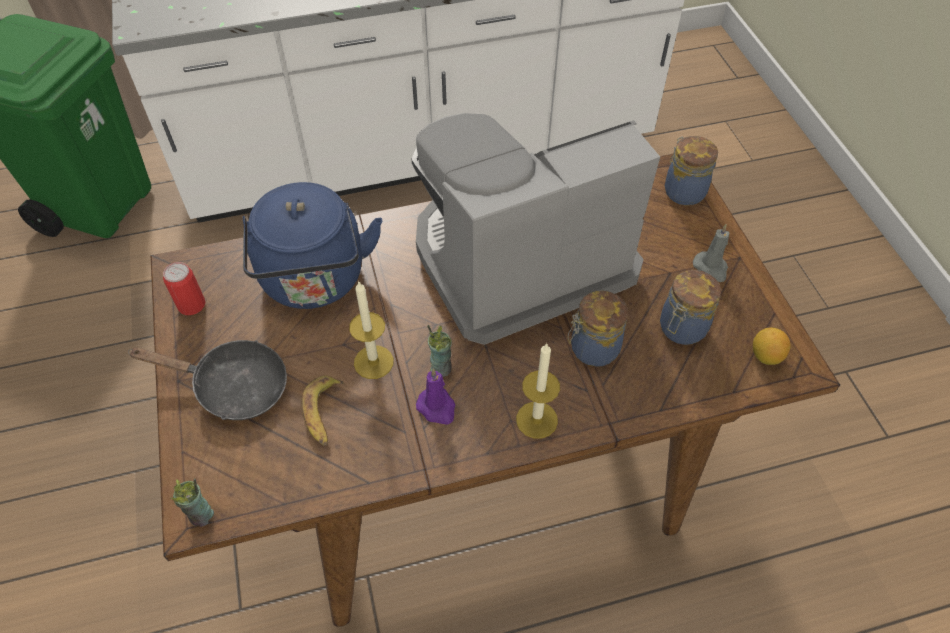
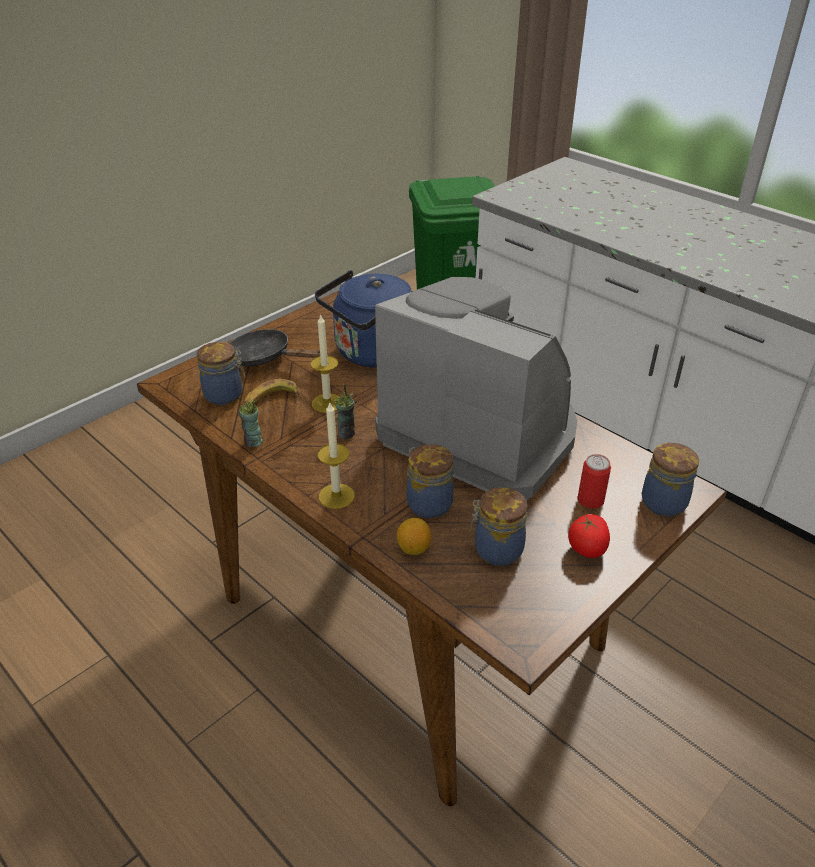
camera: 60 degrees right, 15 degrees down
(191, 305) = (313, 319): can -> can (590, 500)
(201, 516) = (168, 385): cup -> cup (253, 442)
(233, 386) = (265, 358): black frying pan -> black frying pan turned 135 degrees clockwise
(277, 458) = (225, 395): none -> jar
(437, 408) = (311, 445): purple candle -> none
(711, 268) = (587, 548): grey candle -> tomato
(765, 356) = (515, 617): lemon -> lemon (413, 548)

